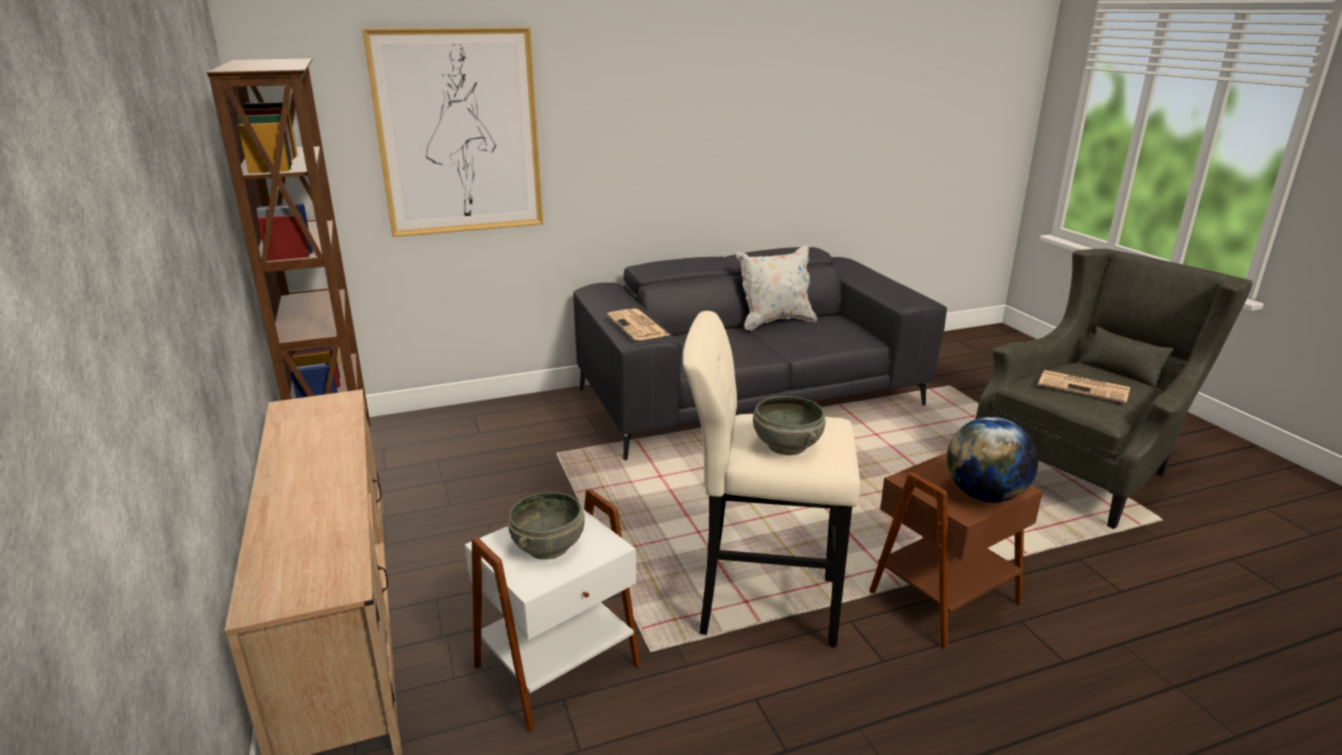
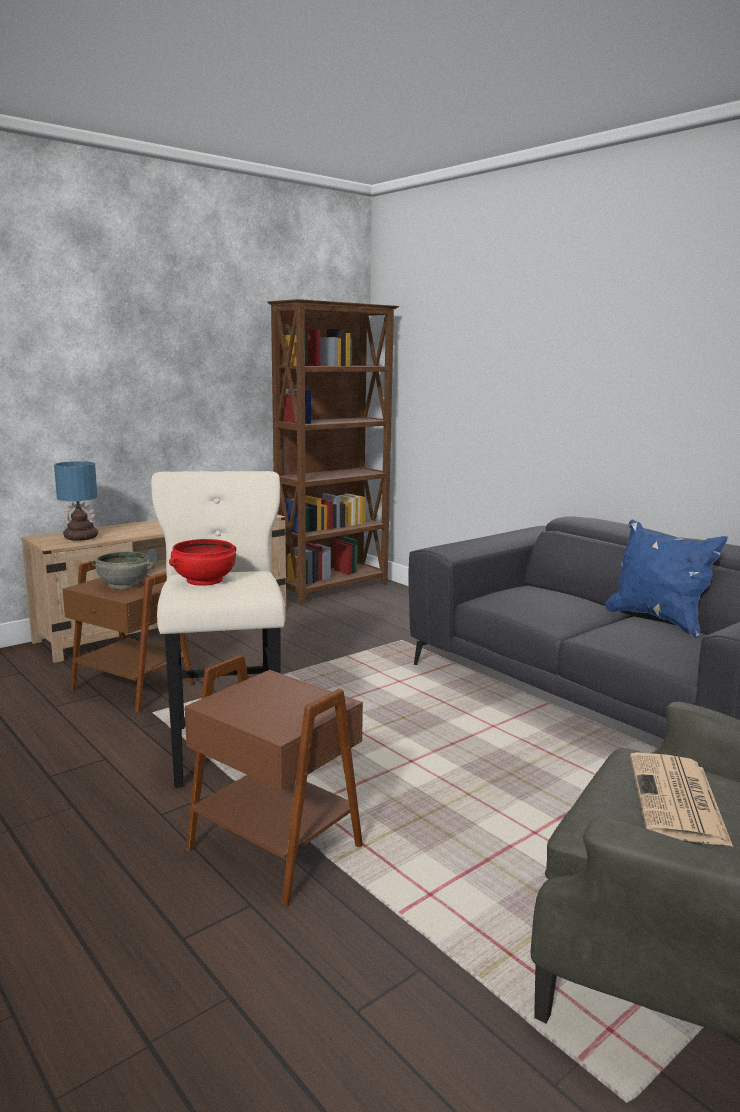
camera: 70 degrees right, 10 degrees down
(314, 560) = (79, 537): none -> table lamp
(459, 133) = (475, 367): picture -> none
(559, 667) = (131, 688): white side table -> brown side table
(638, 326) = (459, 544): newspaper -> none
(775, 322) = (657, 620): white pillow -> blue pillow
(786, 445) = (204, 580): grey bowl -> red bowl
(985, 495) = (253, 714): globe -> none

